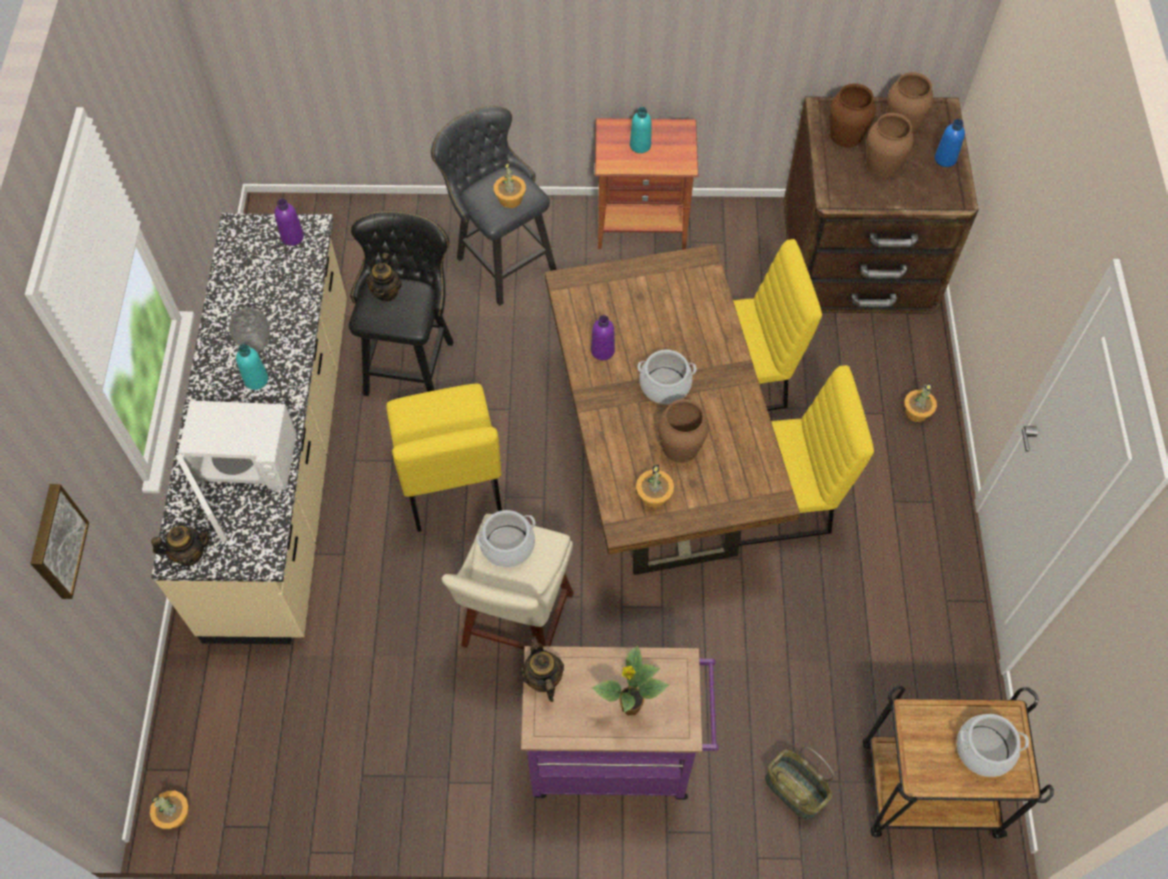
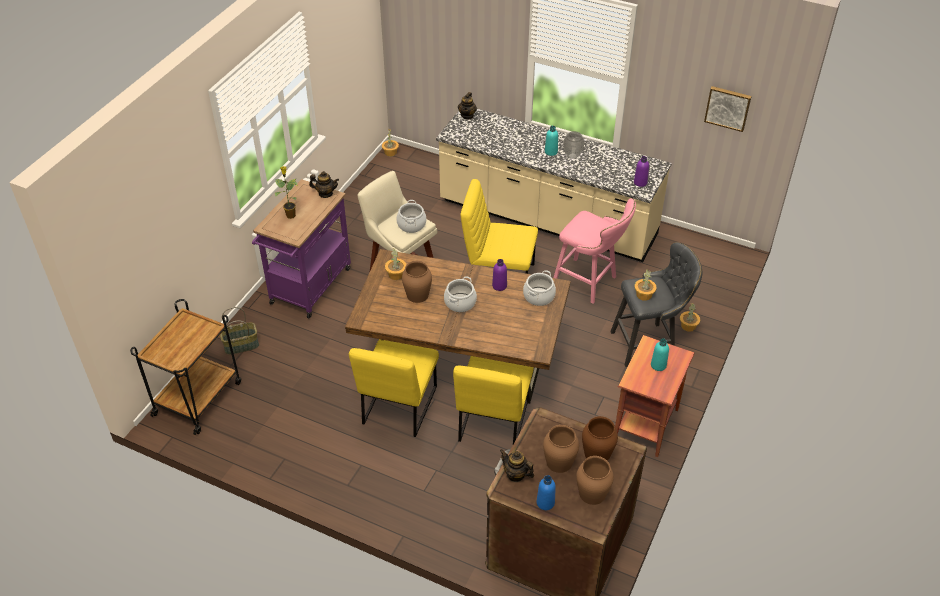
camera: 115 degrees right, 15 degrees down
(55, 542) = (459, 34): picture -> picture (728, 107)
(242, 463) = (504, 138): white microwave -> none
(387, 292) = (597, 226): teapot -> teapot (515, 474)
(412, 357) = (590, 284): black stool -> pink stool
(917, 412) = (413, 510): potted plant -> potted plant (688, 326)
(984, 750) = (174, 348): cooking pot -> cooking pot (538, 296)

